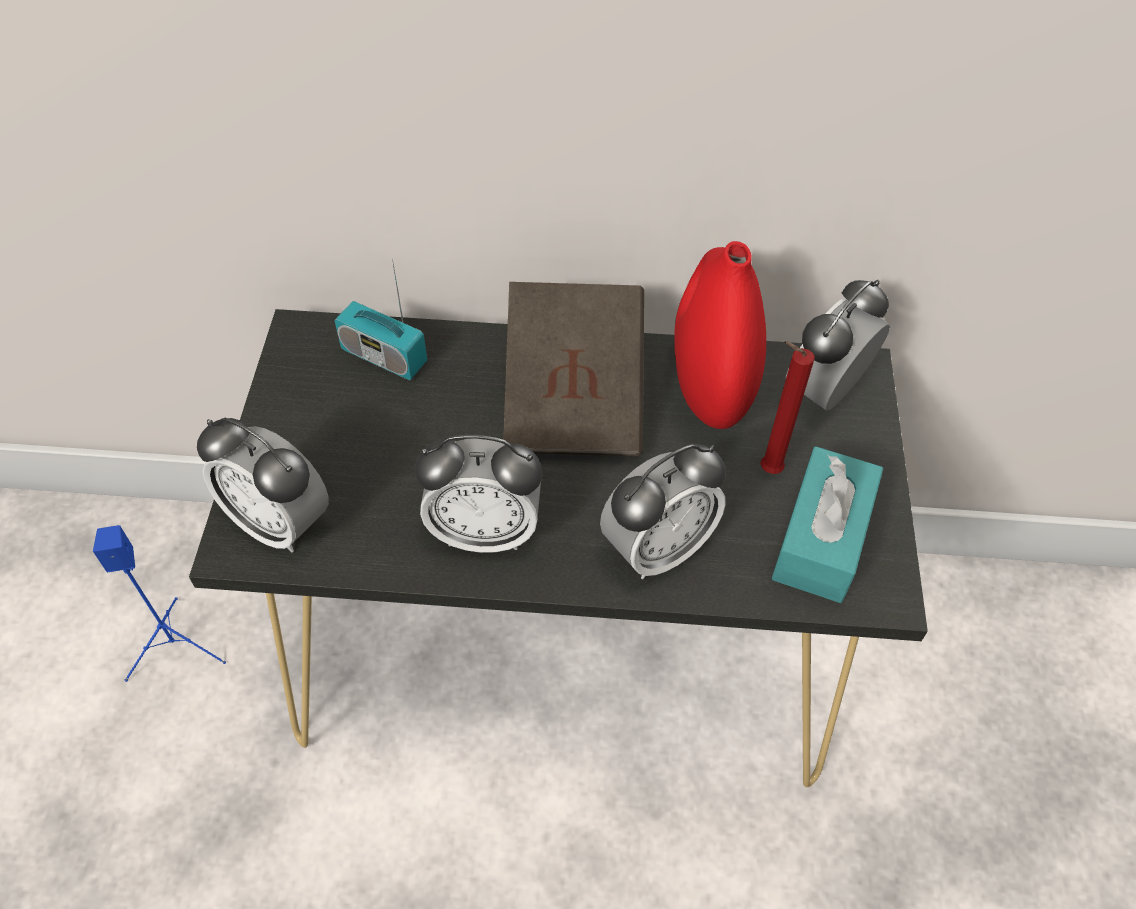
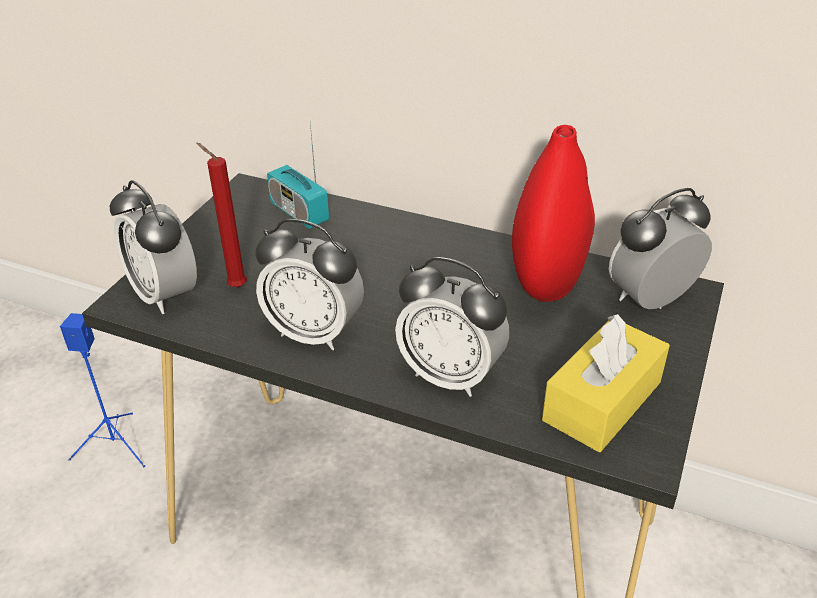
camera: 20 degrees right, 15 degrees down
(574, 398) = (431, 264): brown book -> none
(657, 548) = (450, 375): alarm clock -> alarm clock turned 45 degrees clockwise
(766, 470) = (573, 342): red candle -> red candle (234, 286)
(821, 538) = (602, 401): turquoise tissue box -> yellow tissue box

